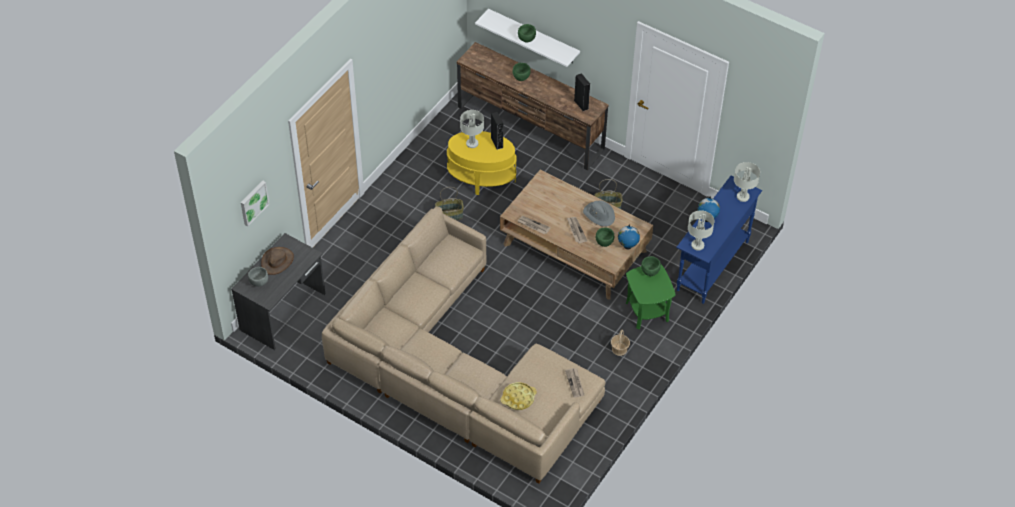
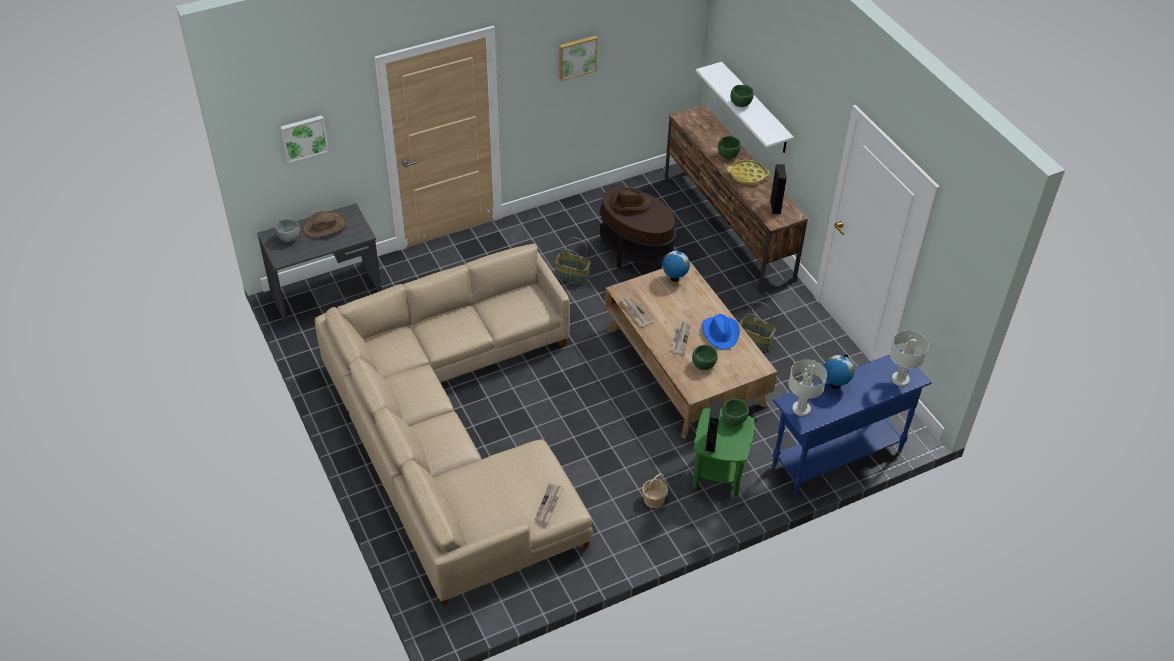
camera: 30 degrees right, 5 degrees down
(397, 51) = (577, 57): none -> picture
(471, 143) = (630, 202): grey table lamp -> brown hat
(481, 178) = (635, 254): yellow side table -> brown side table
(497, 142) = (658, 212): black speaker -> black speaker (710, 442)
(518, 398) = (470, 488): yellow tray -> yellow tray (747, 175)
(599, 214) = (720, 333): grey hat -> blue hat
(627, 247) = (728, 381): globe -> globe (674, 279)

